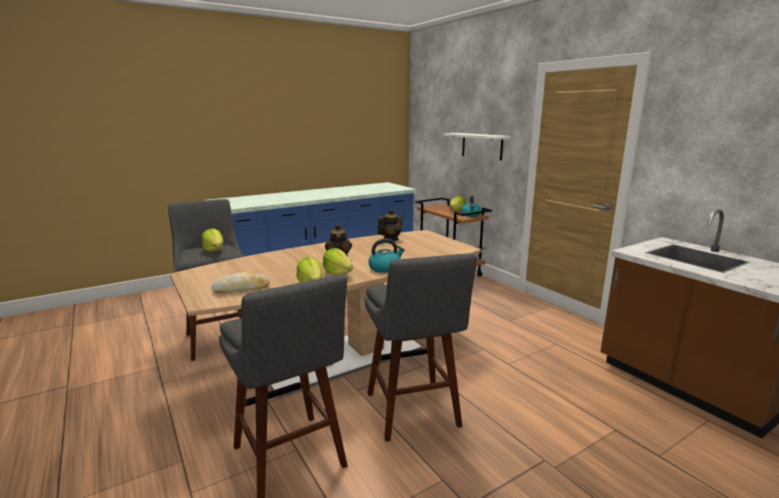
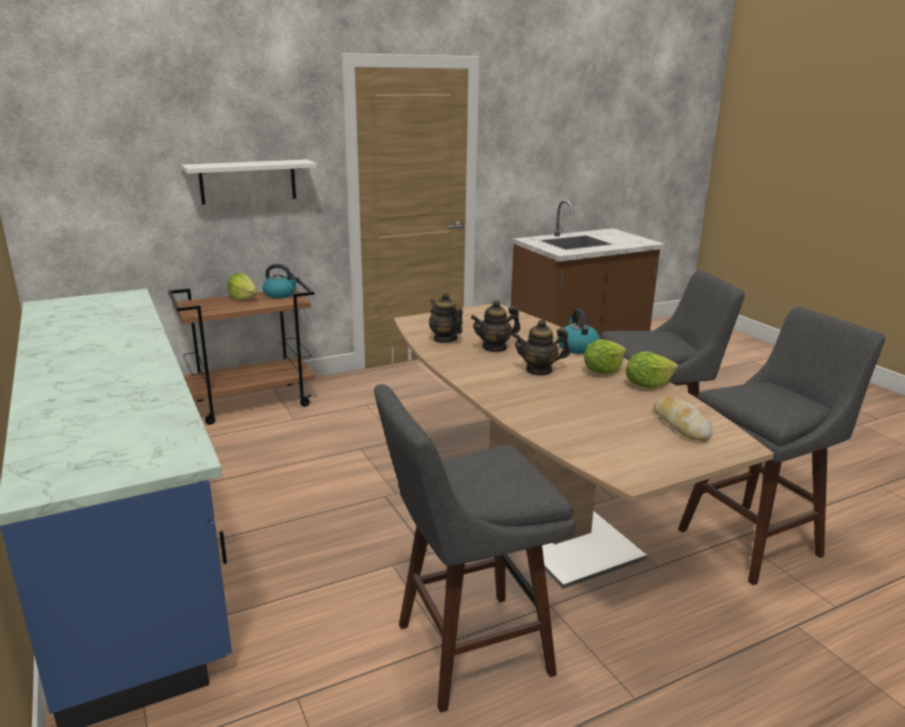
camera: 85 degrees left, 5 degrees up
(214, 250) = (492, 468): lettuce -> none
(378, 249) = (495, 347): none -> teapot

